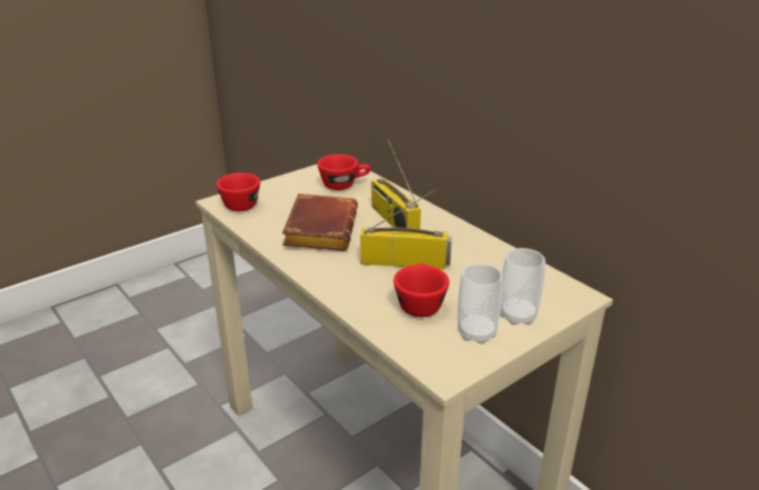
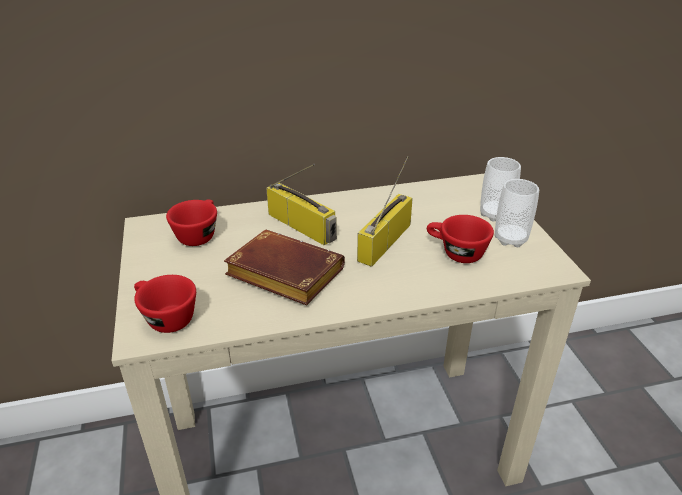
camera: 65 degrees left, 5 degrees up
(392, 220) = (303, 226): radio -> radio turned 135 degrees counterclockwise

